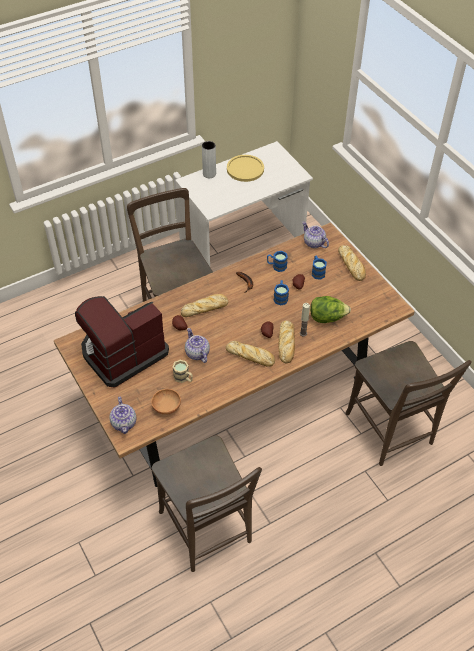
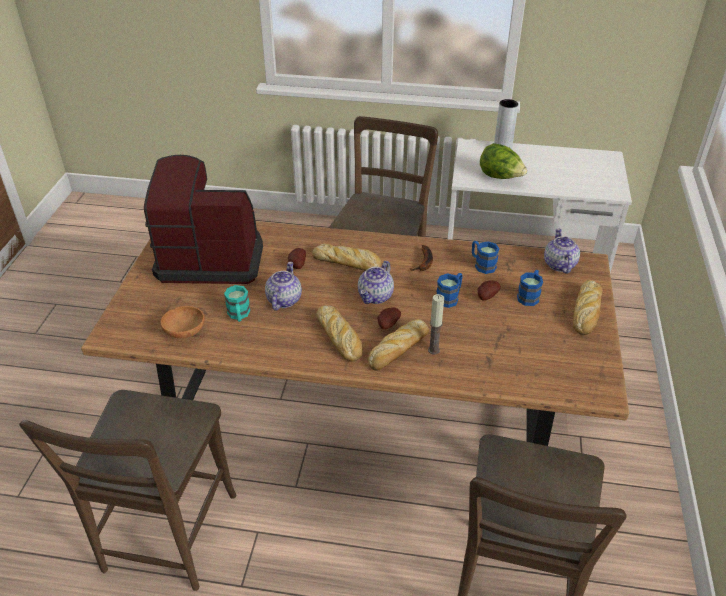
camera: 40 degrees right, 10 degrees down
(124, 423) = (126, 321): teapot -> teapot (376, 296)
(184, 378) = (239, 315): beige mug -> turquoise mug
(245, 169) = (551, 160): yellow plate -> none
(327, 318) = (486, 351): lettuce -> lettuce (500, 177)

